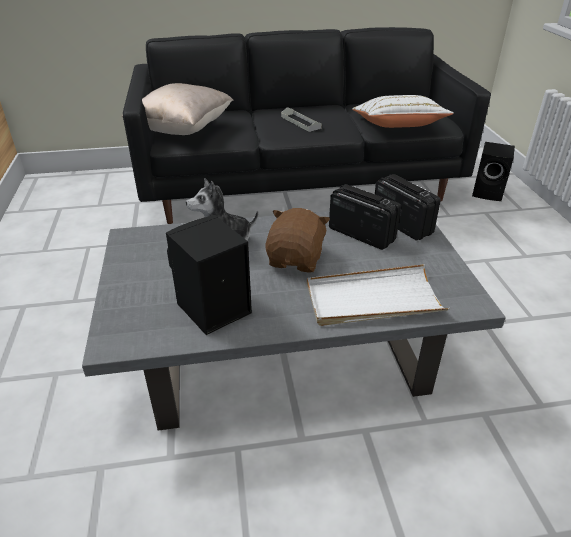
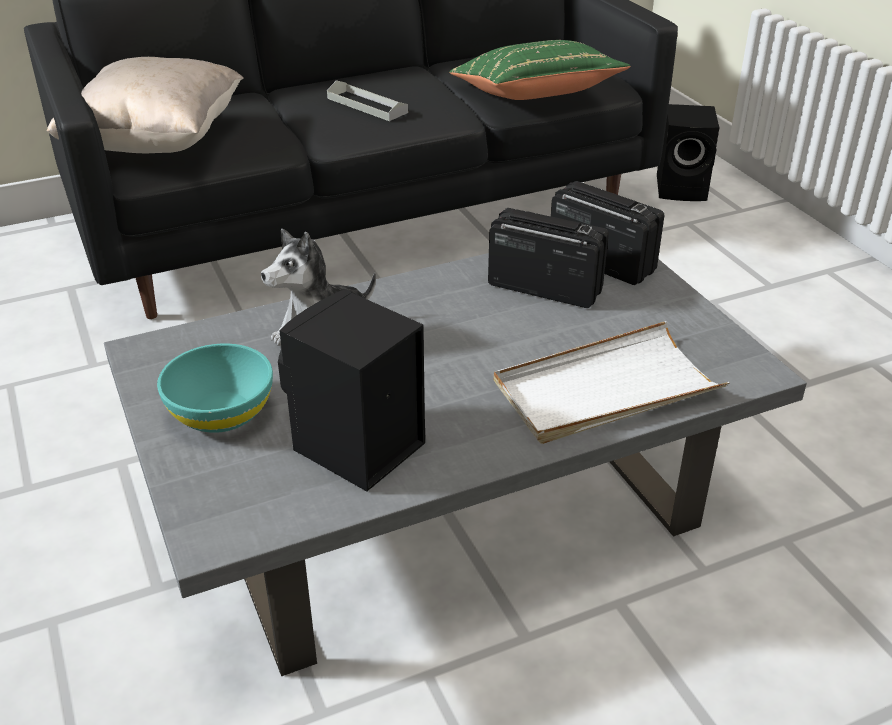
camera: 15 degrees left, 0 degrees up
(150, 276) = (222, 413): none -> turquoise bowl
(296, 259) = (458, 345): brown plush toy -> none
(397, 127) = (535, 97): white pillow -> green pillow

